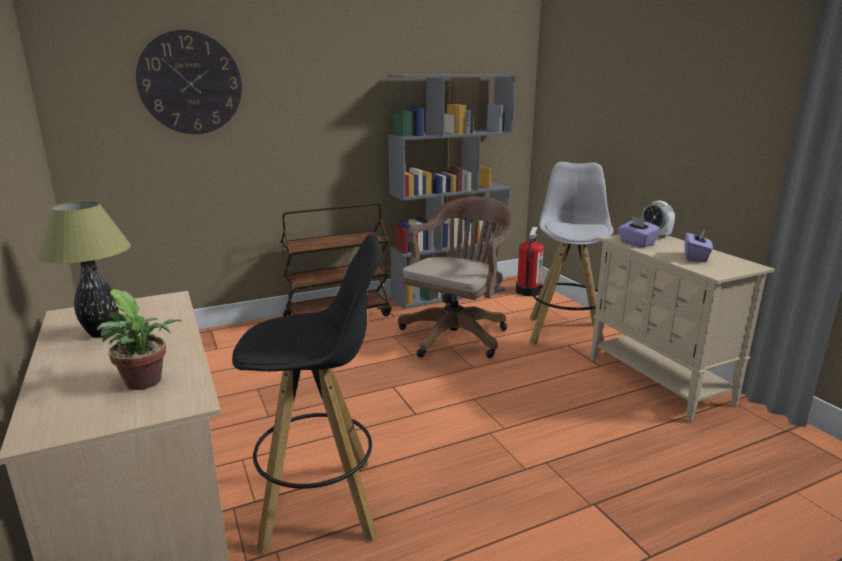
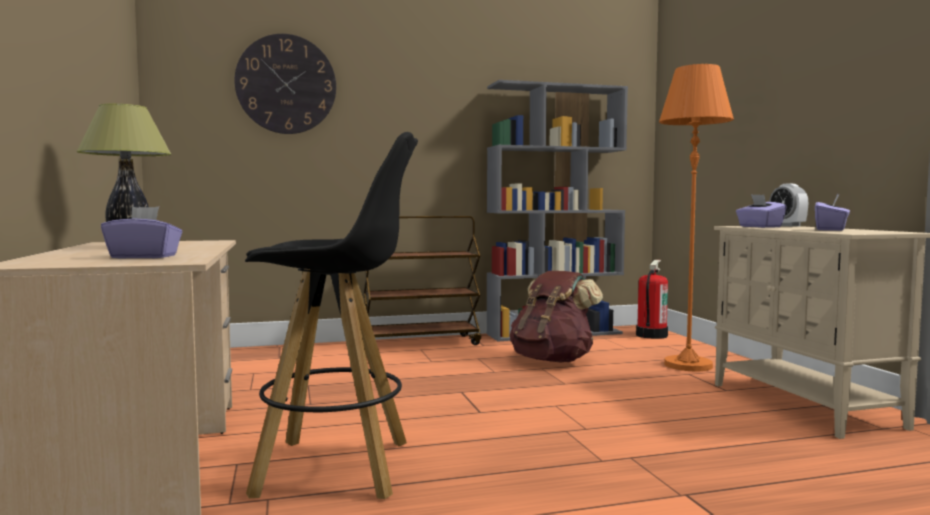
camera: 10 degrees right, 15 degrees down
(145, 383) = (144, 257): potted plant -> purple tissue box
(456, 334) = (552, 360): brown office chair -> brown backpack
(565, 333) = (688, 365): white stool -> orange floor lamp

